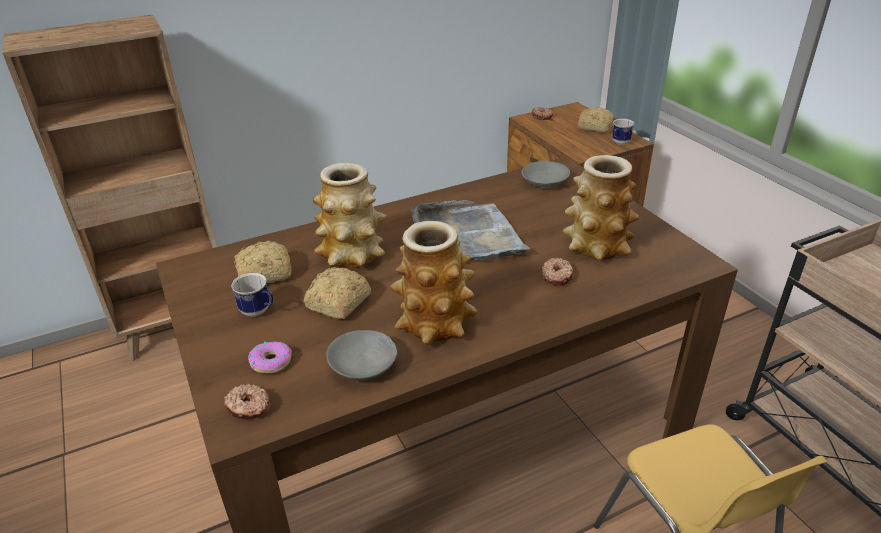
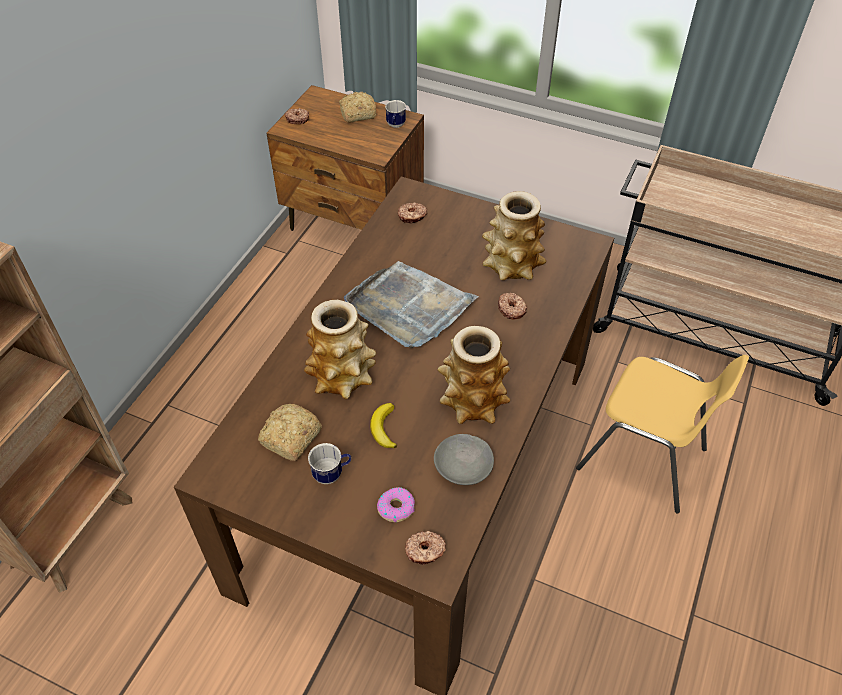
camera: 40 degrees left, 15 degrees up
(337, 303) = (384, 428): bread -> banana
(544, 182) = (412, 216): grey bowl -> donut

